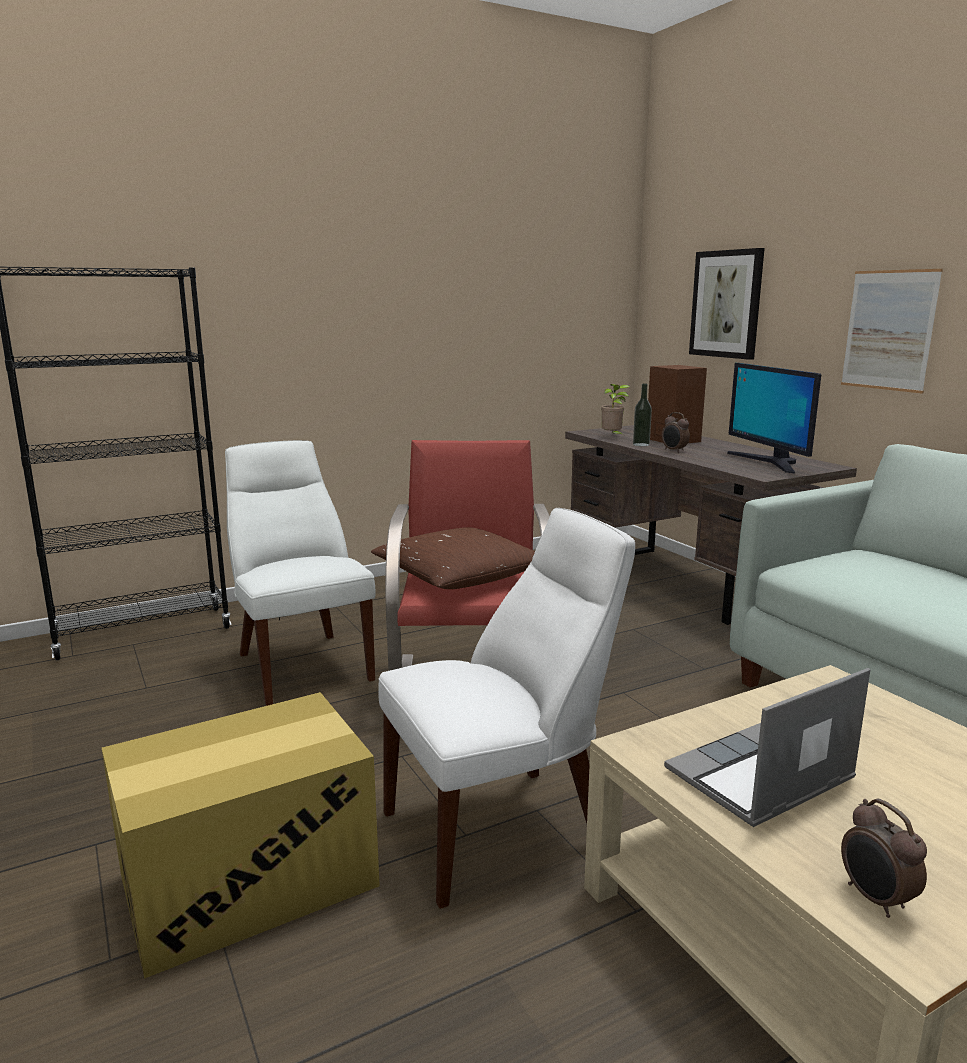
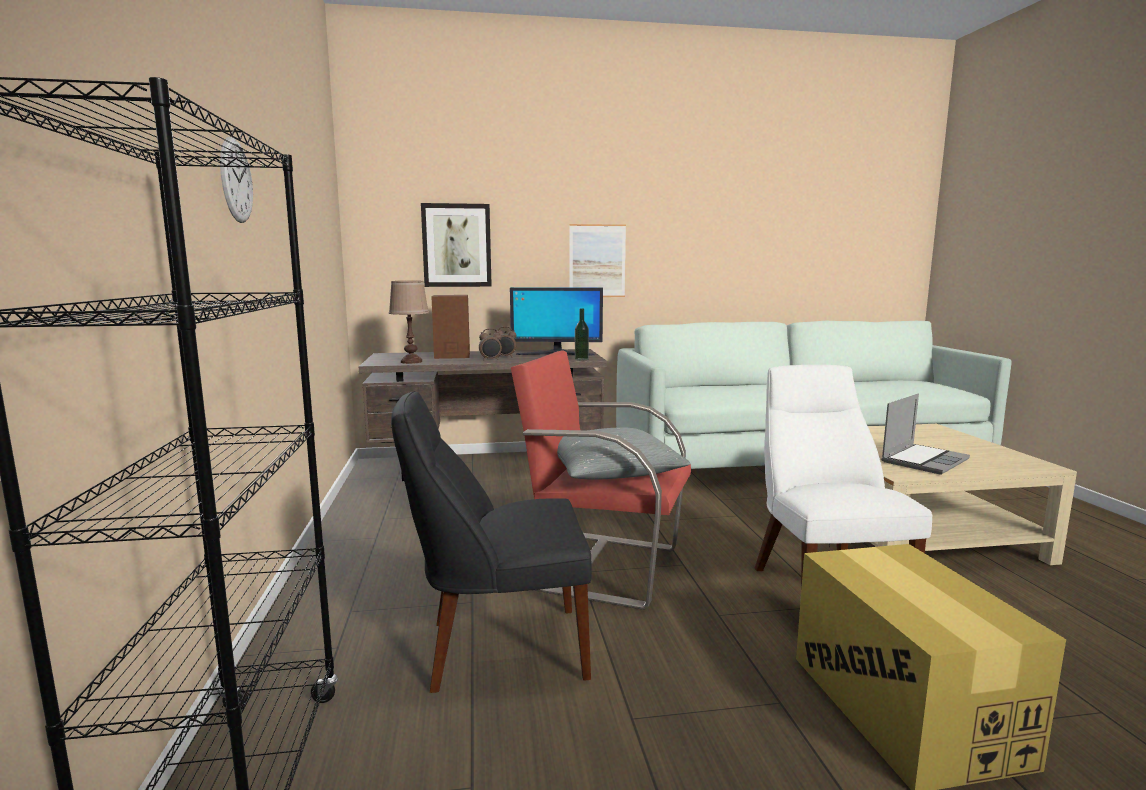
camera: 70 degrees left, 5 degrees down
(301, 664) = (498, 648): white chair -> black chair
(329, 268) = (236, 180): none -> wall clock
(459, 577) = (611, 471): brown pillow -> grey pillow
(612, 437) = (411, 362): potted plant -> brown table lamp
(641, 444) = (455, 361): bottle -> bottle (581, 359)
(759, 778) = (923, 460): laptop -> laptop turned 120 degrees counterclockwise
(875, 899) = (1015, 463): alarm clock -> alarm clock (505, 357)

